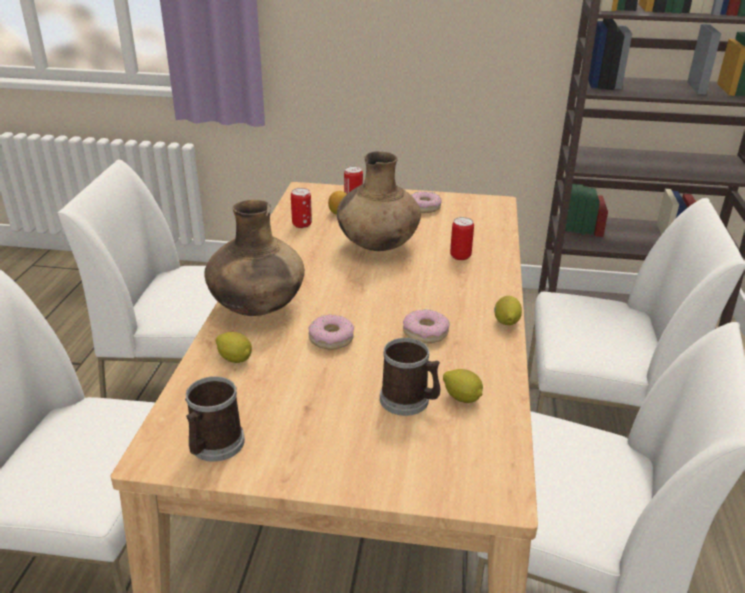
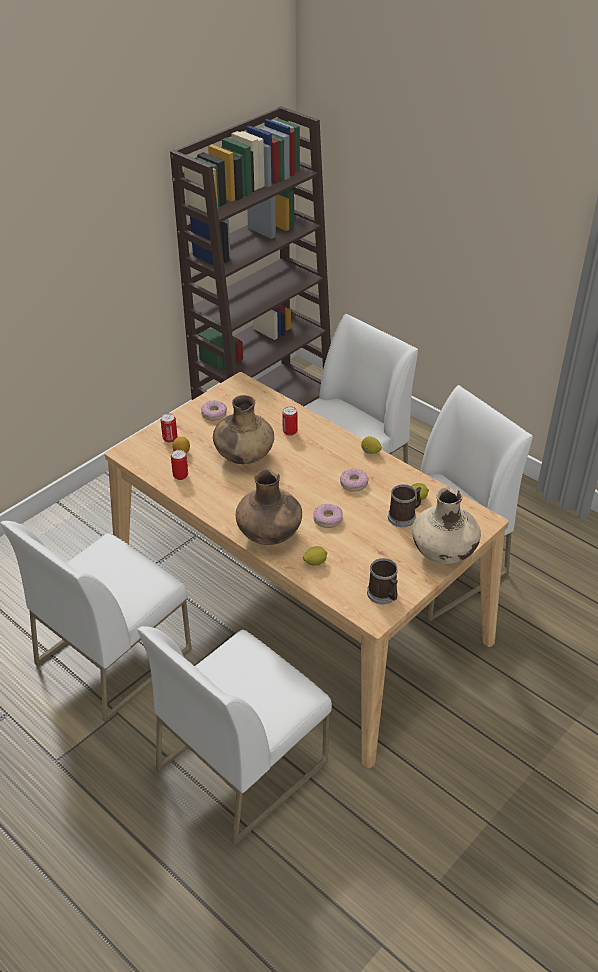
camera: 55 degrees left, 10 degrees up
(367, 475) = (443, 553): none -> beige vase

